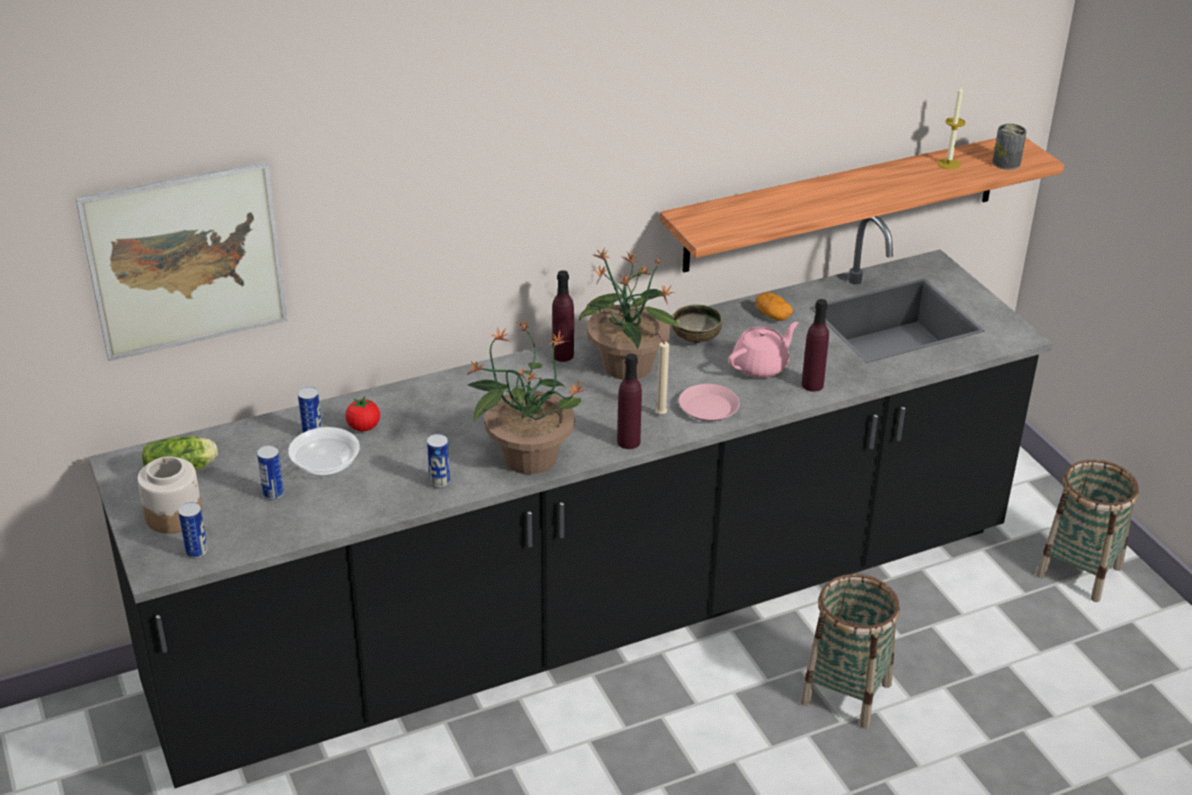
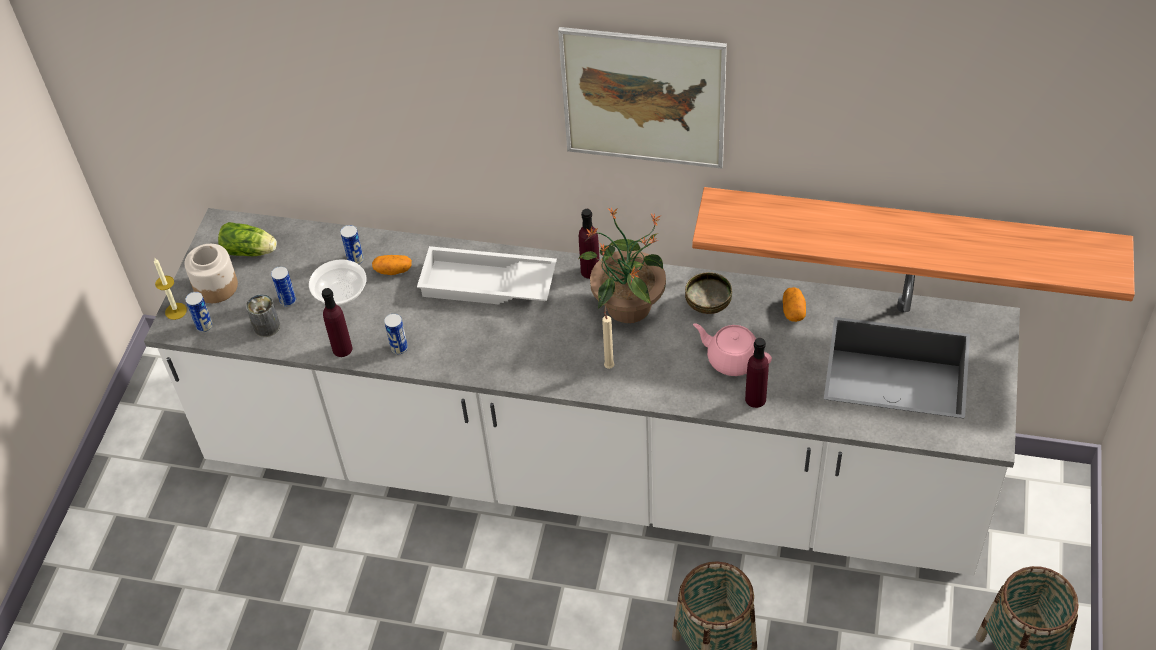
camera: 40 degrees right, 15 degrees up
(186, 260) = (274, 101): picture -> picture (643, 98)
(363, 427) = (393, 270): tomato -> potato
(474, 402) = (486, 285): none -> white tray
(528, 457) = (478, 357): potted plant -> none
(592, 612) = (589, 470): black counter -> white counter
(628, 442) = (561, 380): purple bottle -> purple bottle (342, 349)
(708, 407) = (651, 379): pink plate -> none
(761, 366) = (732, 359): pink teapot -> pink teapot turned 150 degrees counterclockwise
(948, 164) = (1017, 244): candle -> candle (176, 311)
(1006, 163) = (1075, 268): can -> can (266, 326)

